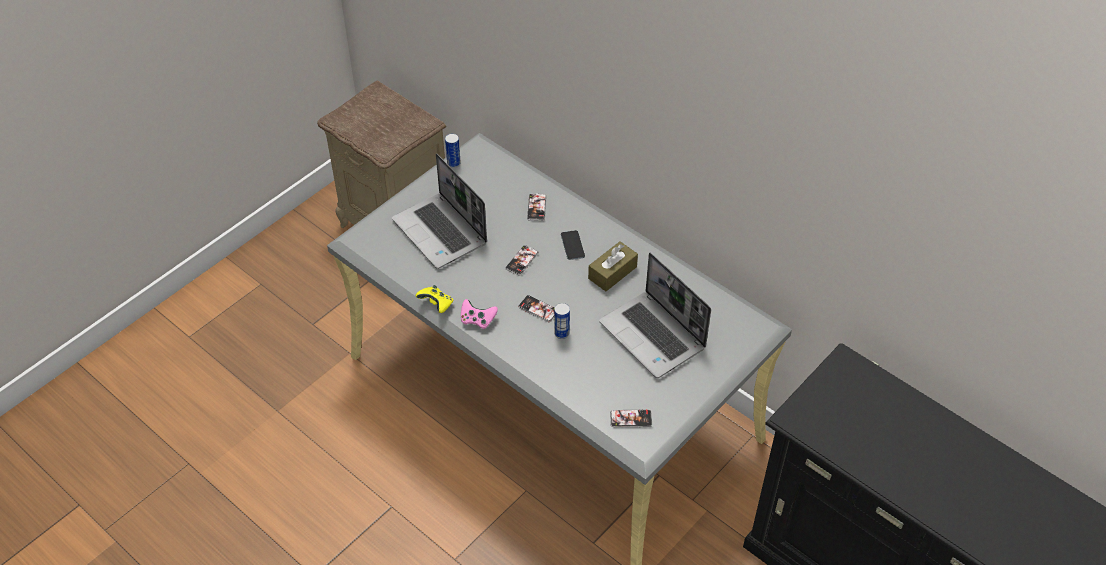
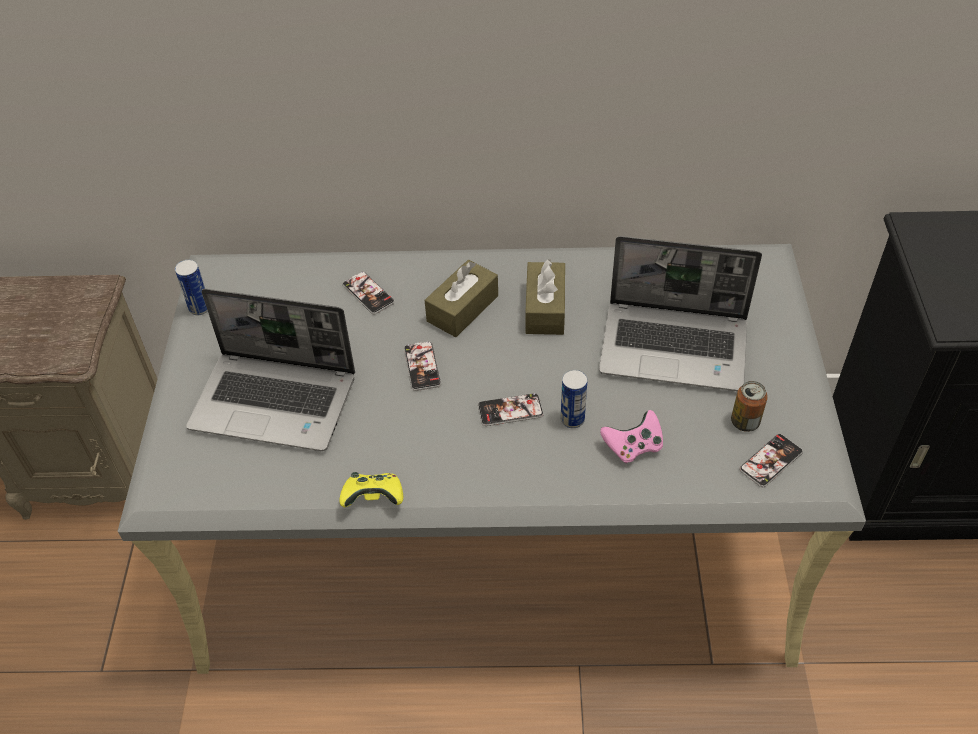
camera: 40 degrees left, 0 degrees up
(477, 320) = (451, 479): pink game controller -> pink game controller (633, 447)
(572, 245) = (462, 308): phone -> brown tissue box
(642, 393) = (745, 422): none -> can

